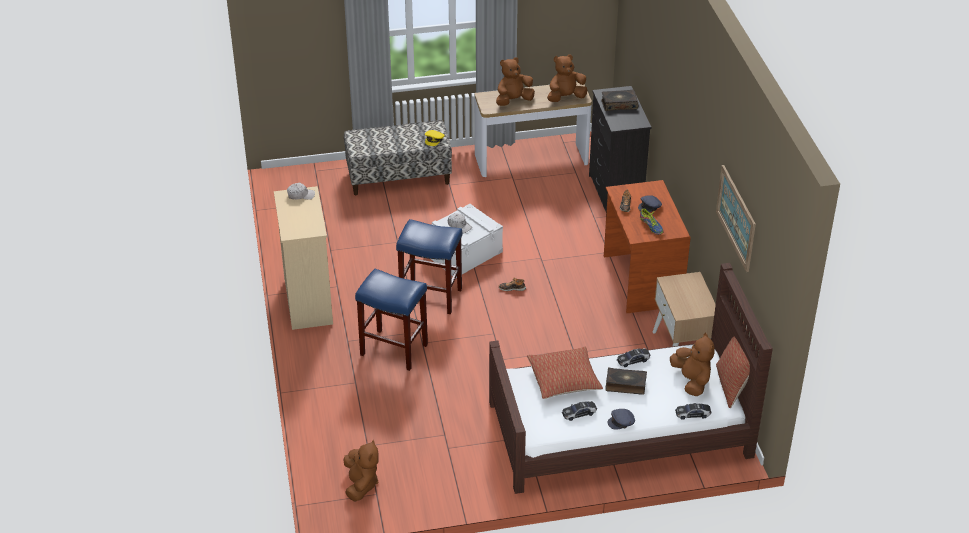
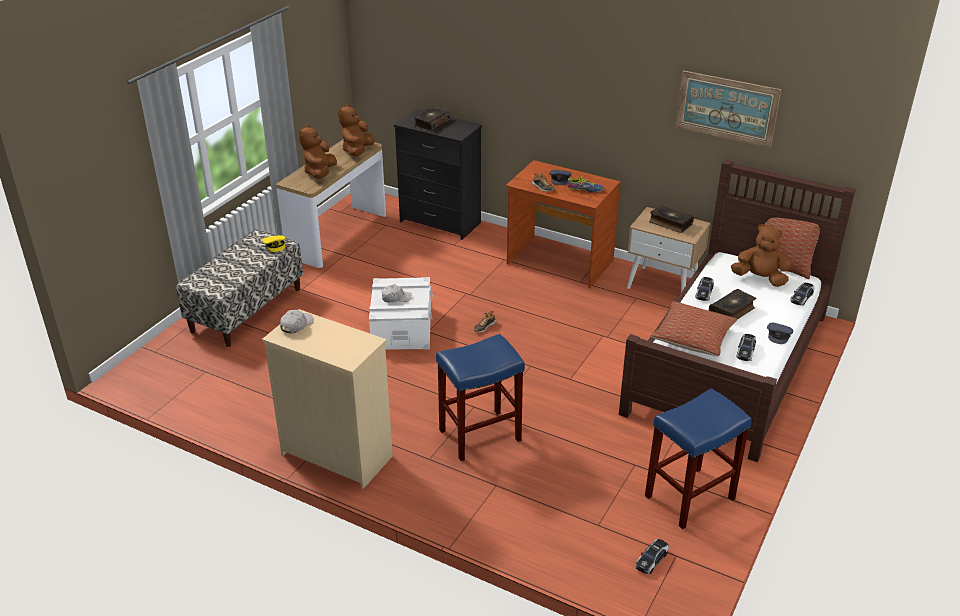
camera: 50 degrees left, 5 degrees down
(361, 484) = (651, 559): brown plush toy -> toy car
(430, 297) = (434, 376): blue stool -> blue stool (689, 498)
(689, 295) = (670, 223): none -> book

